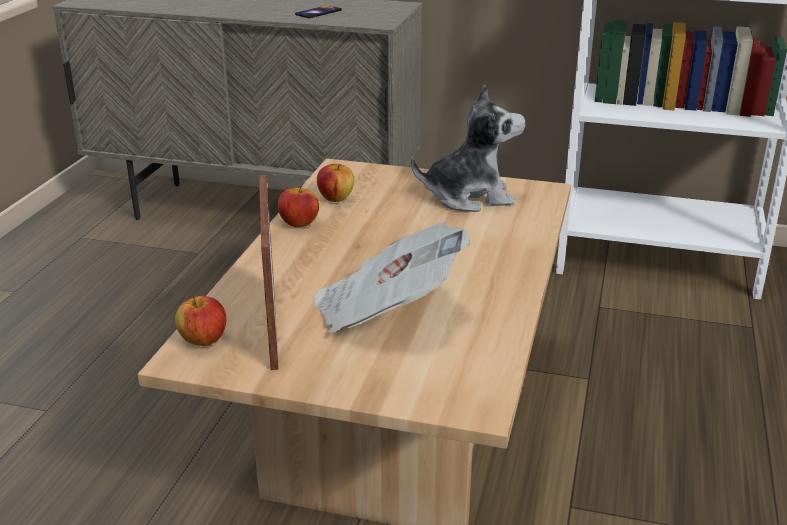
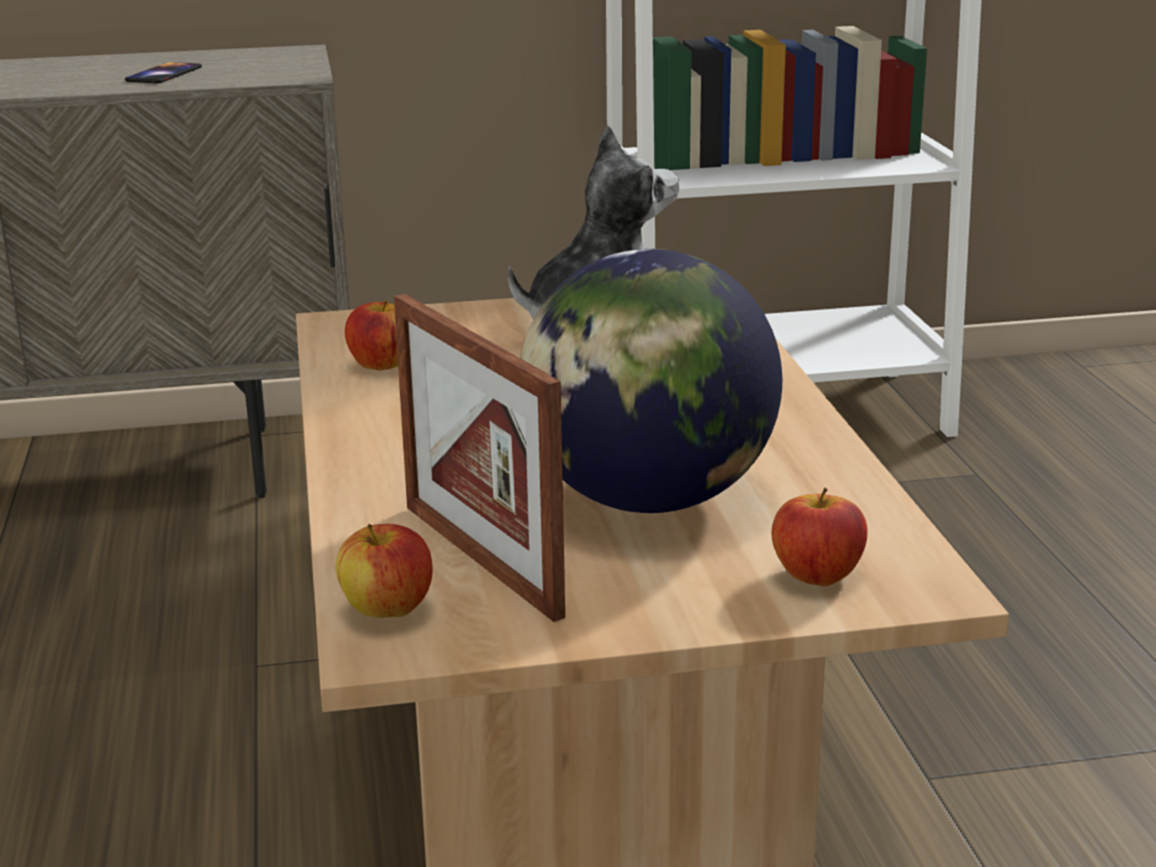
camera: 25 degrees left, 5 degrees down
(299, 223) = (358, 411): apple -> apple (817, 576)
(386, 312) = (647, 500): newspaper -> globe

